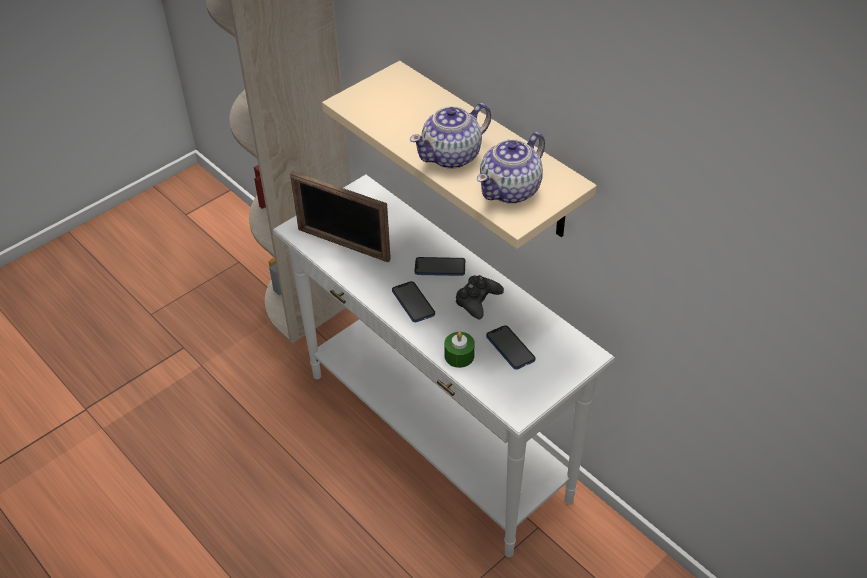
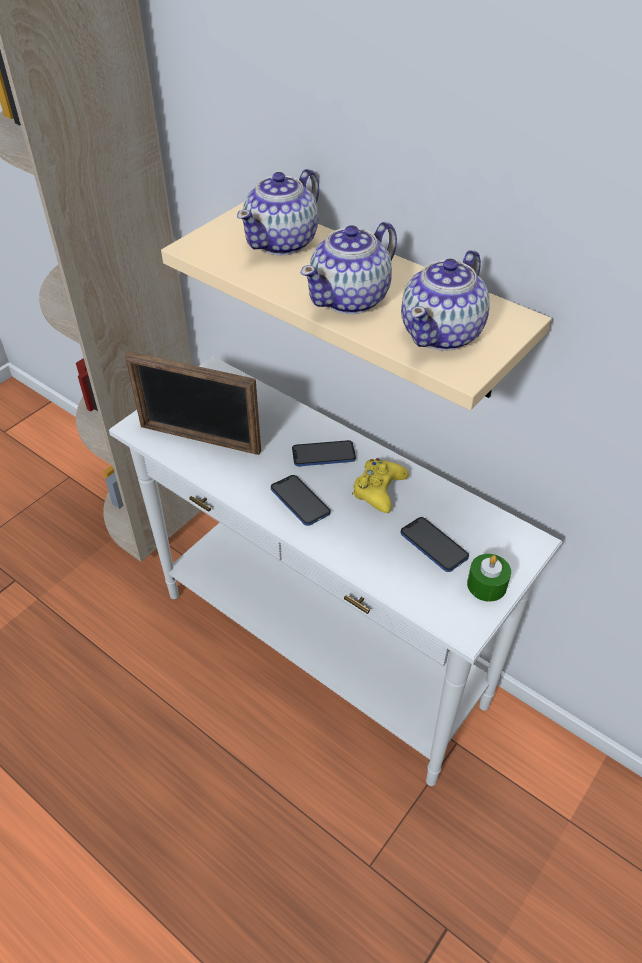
camera: 10 degrees left, 0 degrees up
(413, 103) = (283, 242): none -> teapot
(459, 356) = (372, 562): green candle -> green candle (486, 585)
(477, 300) = (378, 490): black game controller -> yellow game controller

